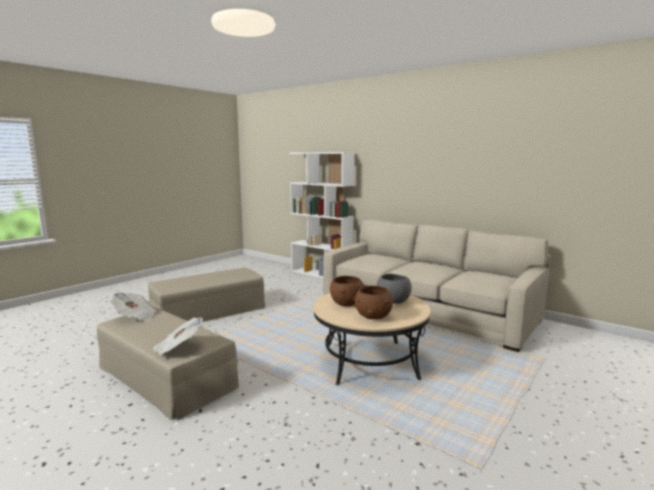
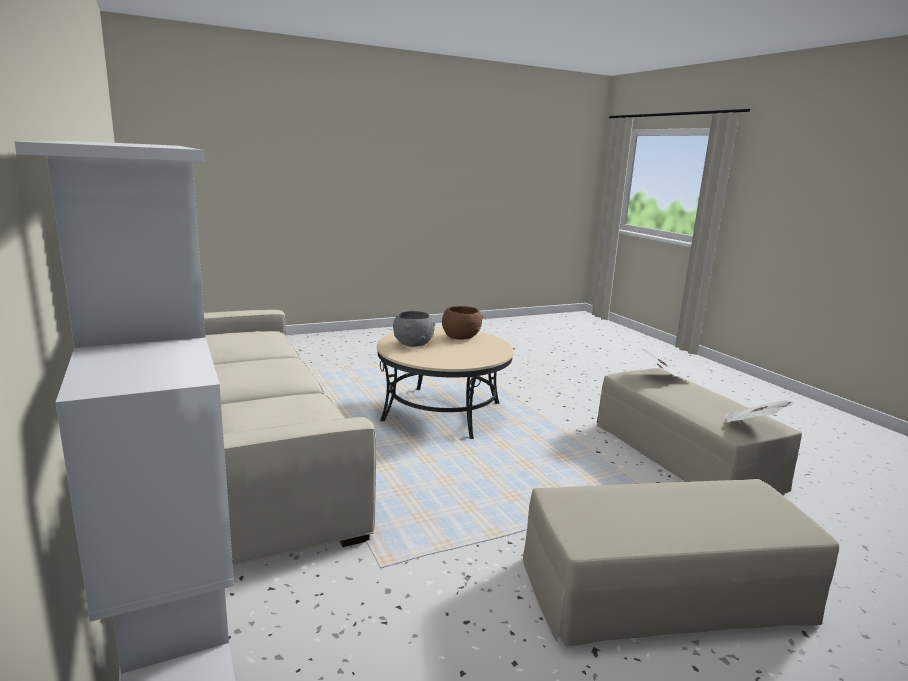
camera: 155 degrees left, 5 degrees up
(347, 304) = (468, 351): brown bowl -> none

